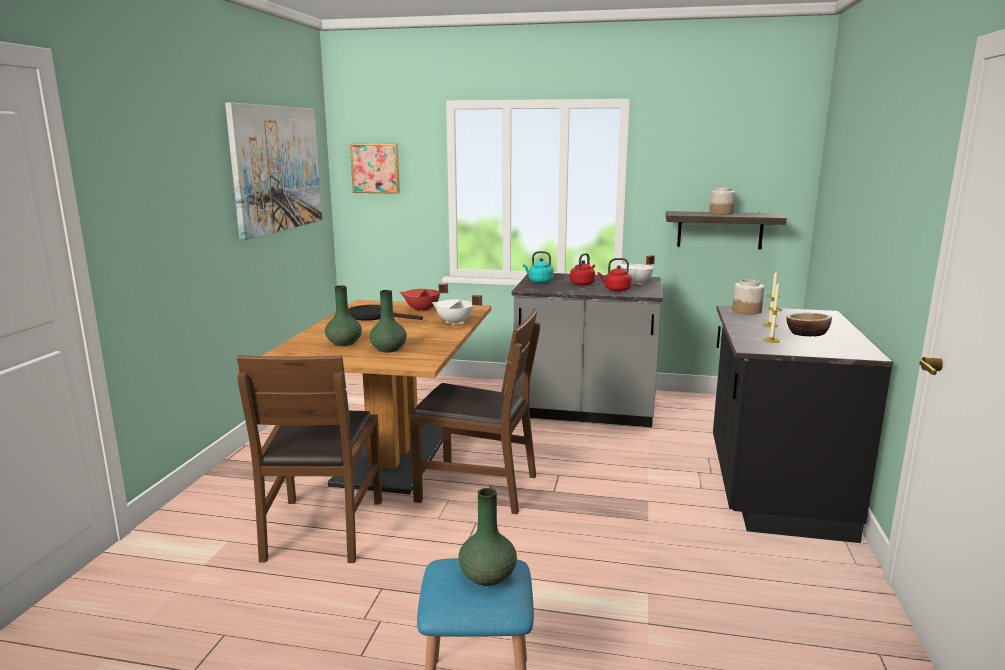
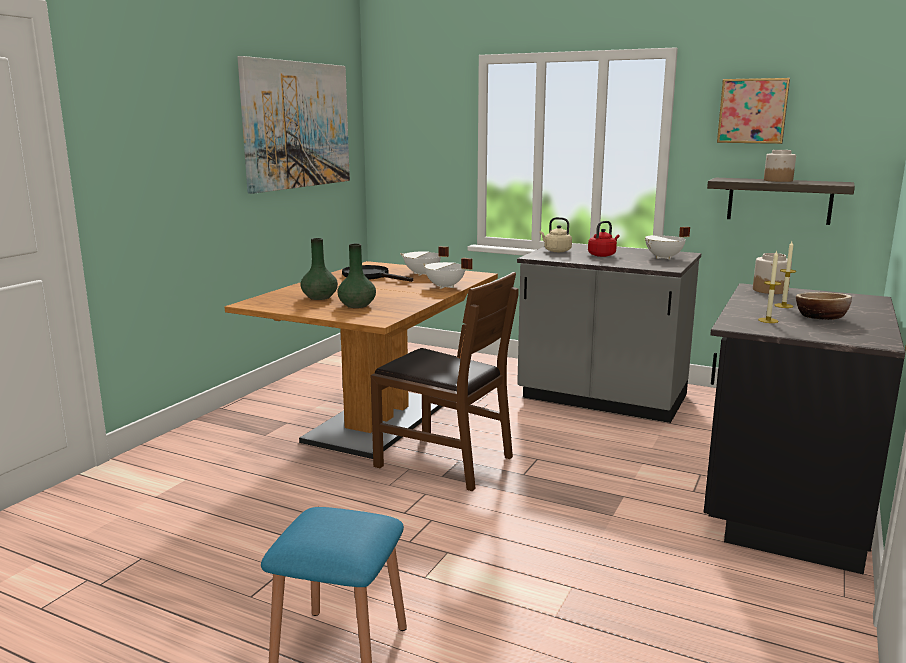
camera: 15 degrees right, 0 degrees up
(322, 528) = (274, 479): brown chair -> none
(376, 168) = (407, 128): picture -> picture (753, 111)
(422, 310) = (422, 274): red cooking pot -> white cooking pot
(488, 576) = (347, 526): green vase -> none
(539, 281) = (556, 251): turquoise kettle -> beige kettle
(615, 290) = (634, 262): red kettle -> none

